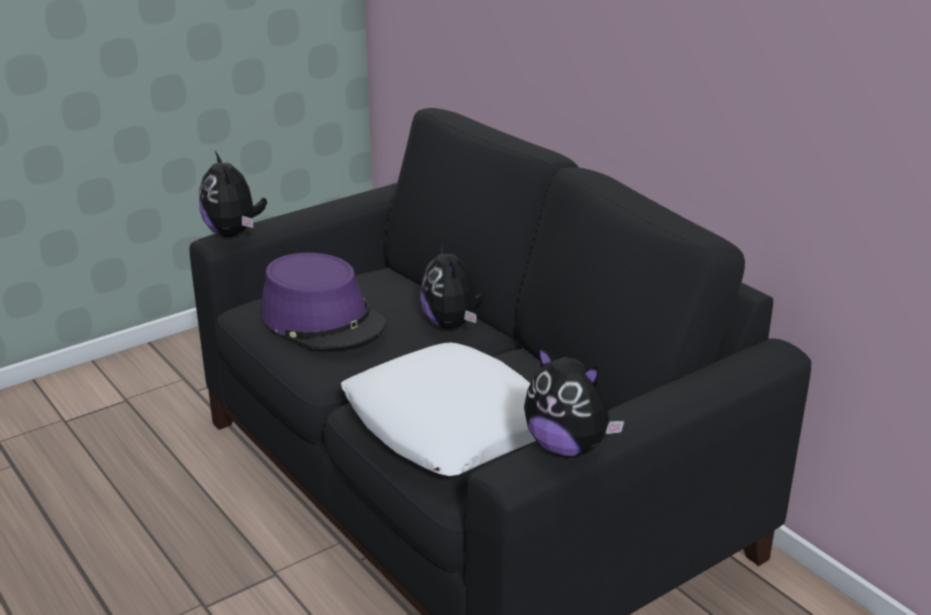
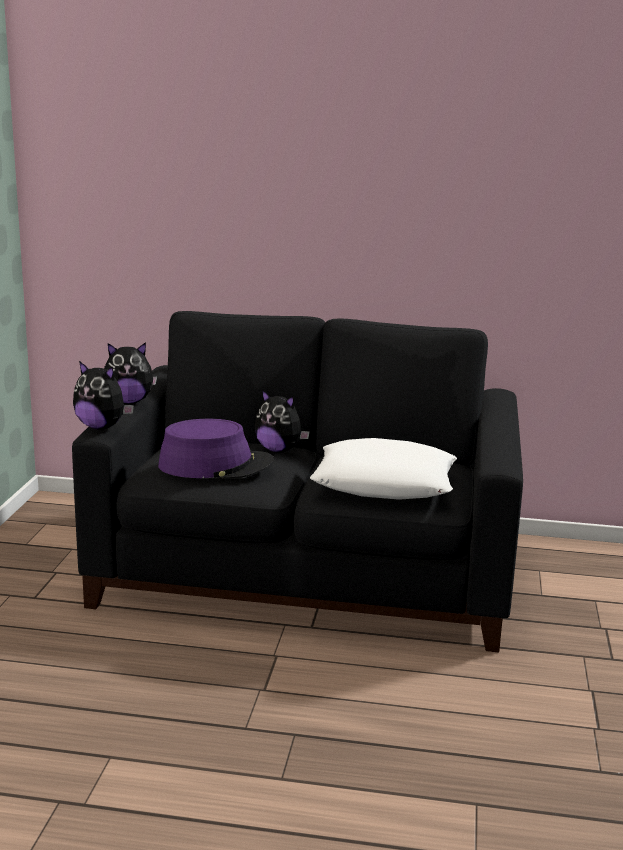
camera: 45 degrees left, 10 degrees down
(567, 446) = (502, 449): plush toy -> plush toy (129, 402)

